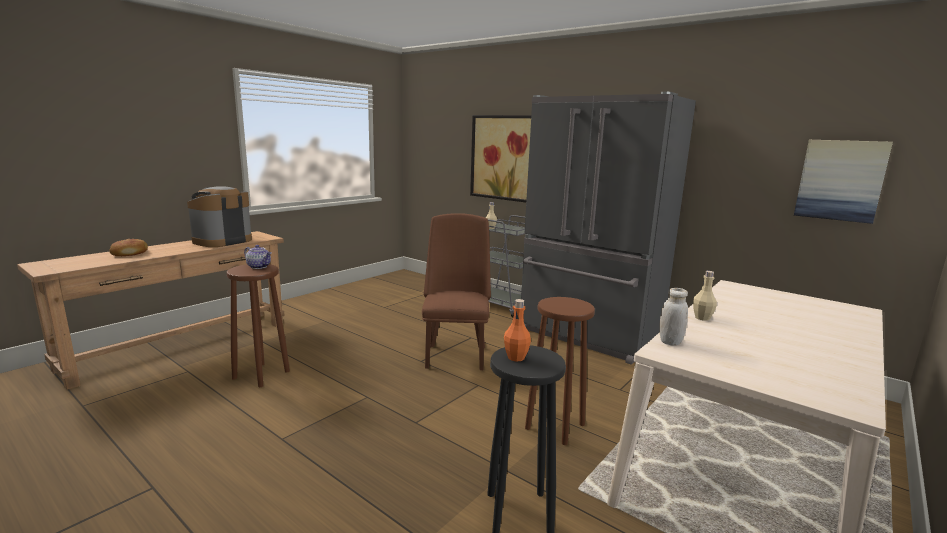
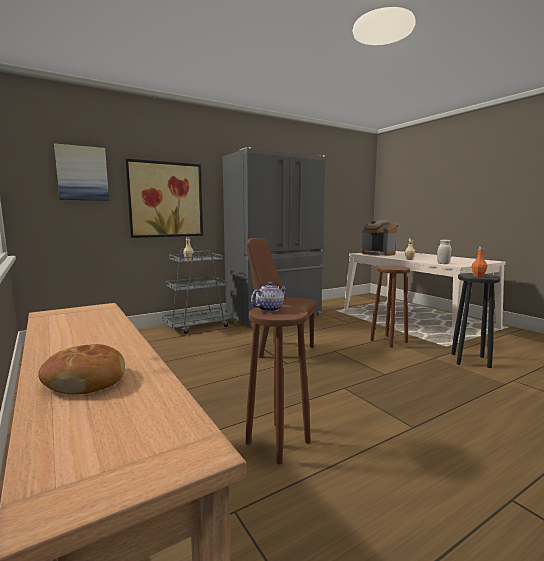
camera: 70 degrees left, 5 degrees down
(222, 241) = (83, 325): coffee machine -> coffee machine (378, 254)
(840, 180) = (346, 204): picture -> picture (82, 173)

